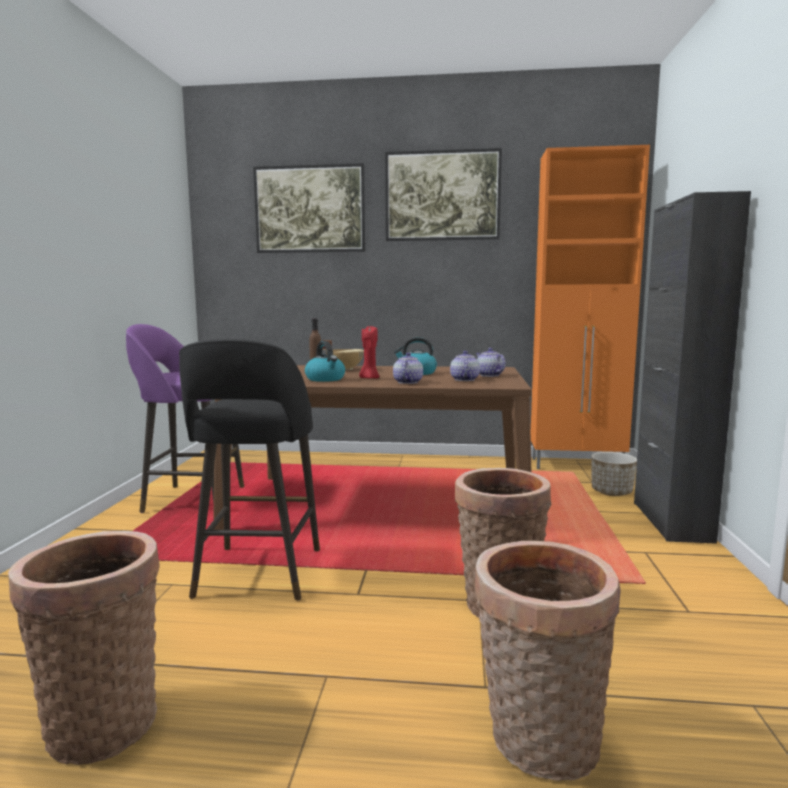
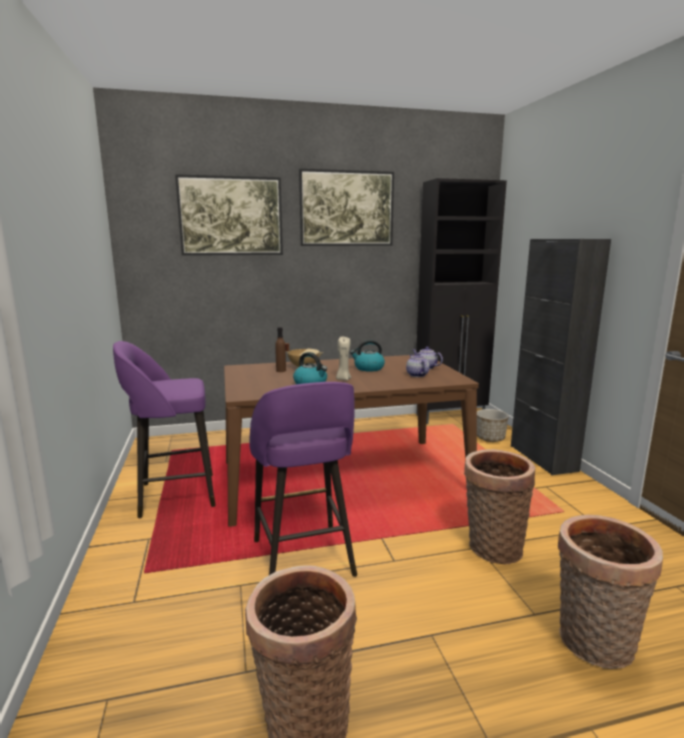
camera: 20 degrees left, 5 degrees up
(258, 575) = (303, 560): black stool -> purple stool
(369, 378) = (343, 379): red candle -> beige candle
(407, 382) = (381, 382): teapot -> none
(578, 465) = (451, 417): orange cabinet -> black cabinet

